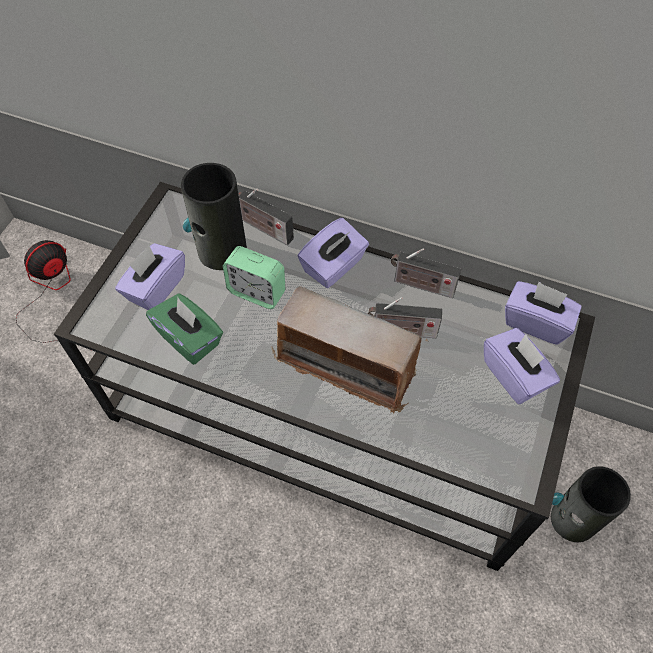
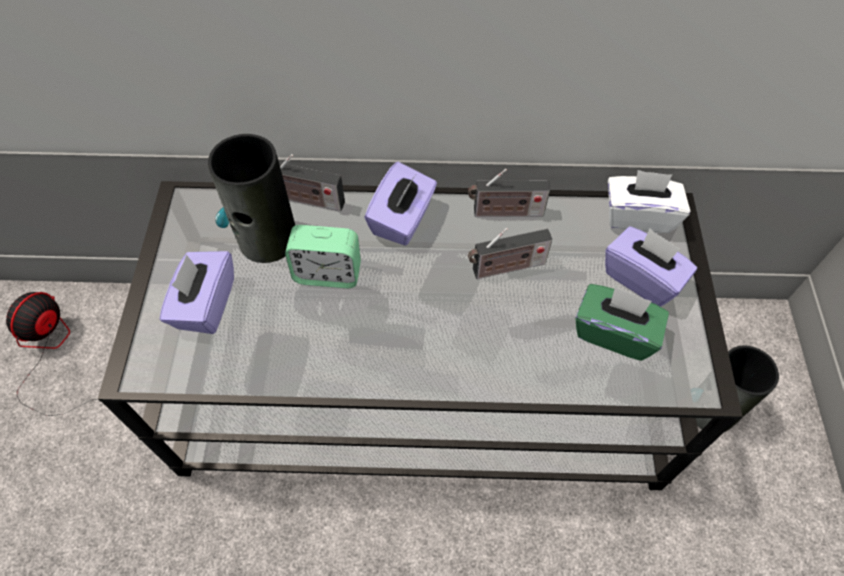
camera: 20 degrees left, 0 degrees up
(190, 338) = (271, 351): green tissue box -> green tissue box (614, 333)
(347, 366) = (463, 324): radio -> none
(536, 322) = (638, 216): purple tissue box -> white tissue box

